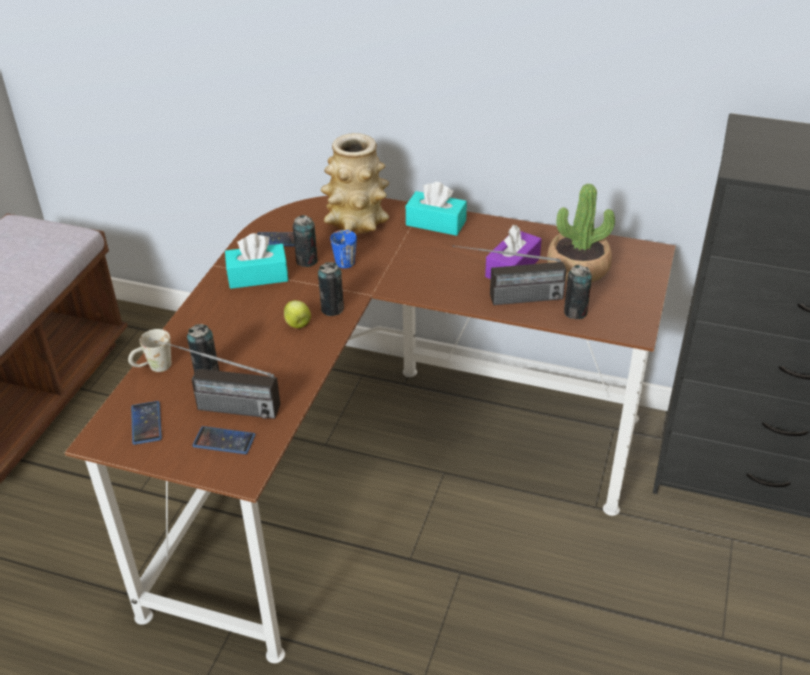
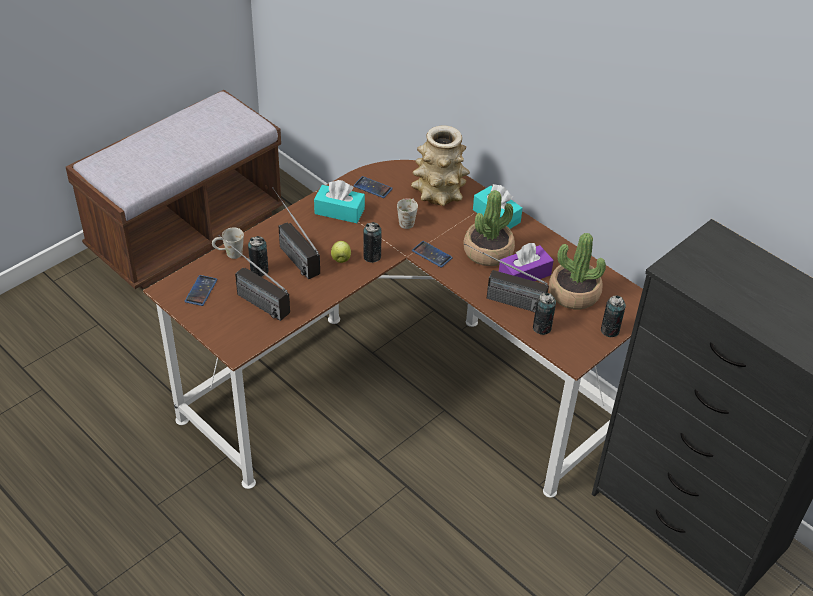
camera: 25 degrees right, 5 degrees up
(224, 441) = (239, 323): phone -> phone (432, 254)
(230, 339) = (290, 252): none -> radio
(307, 261) = (381, 212): can -> can (610, 330)
(344, 259) = (408, 220): blue mug -> white mug
(456, 259) = (488, 252): none -> potted plant

